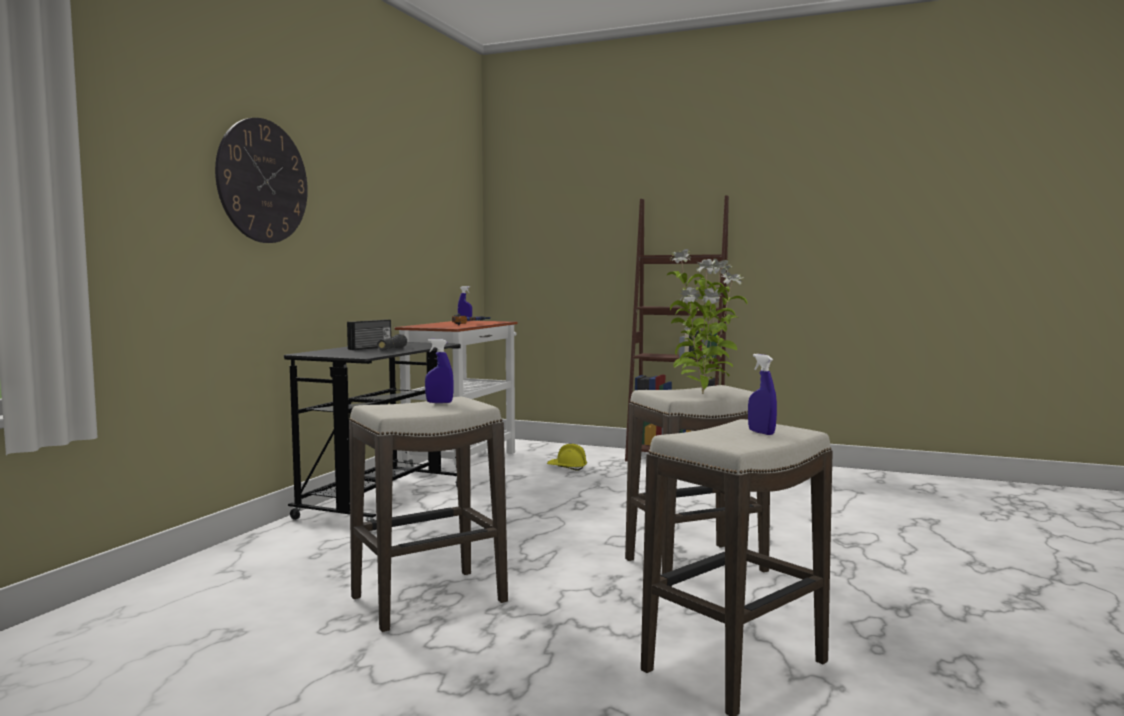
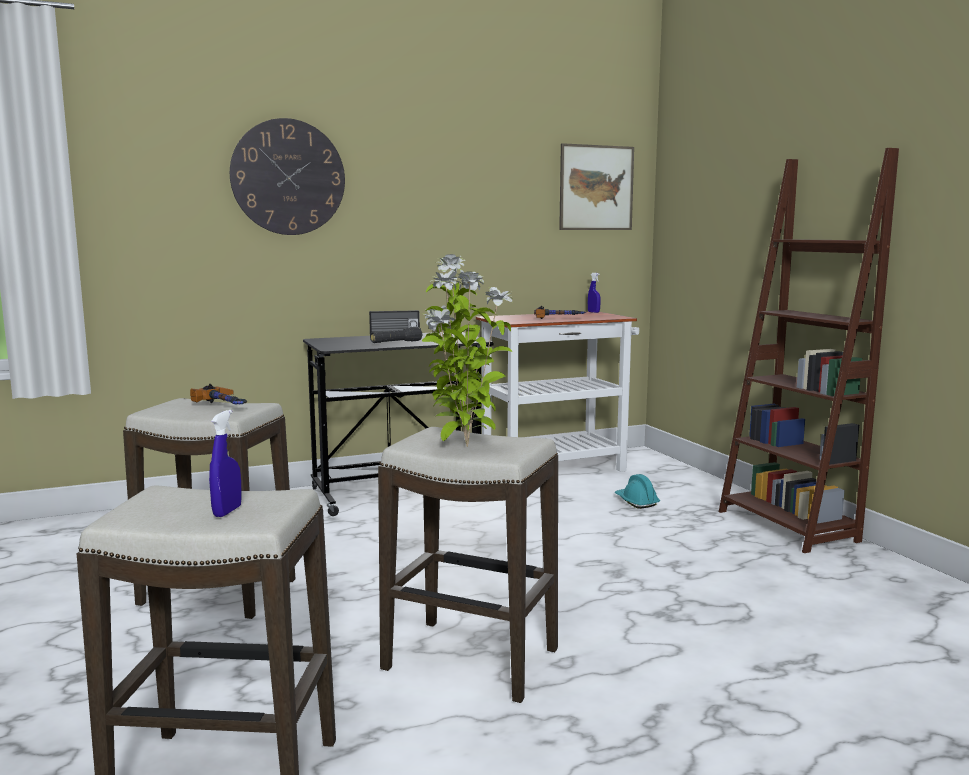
camera: 45 degrees right, 5 degrees up
(439, 402) = (225, 407): blue spray bottle -> hammer
(455, 213) = (596, 188): none -> picture
(567, 467) = (636, 502): yellow hard hat -> turquoise hard hat

